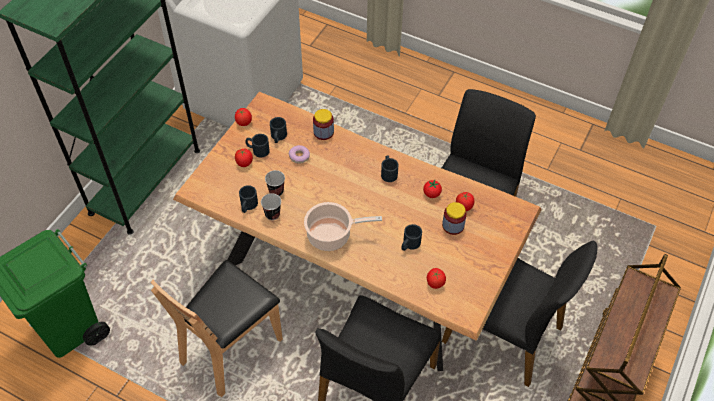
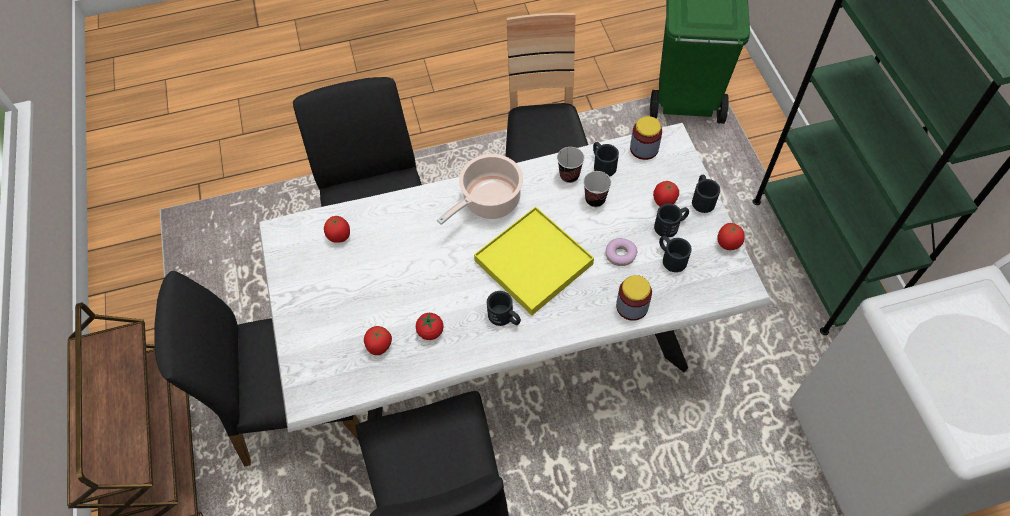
camera: 140 degrees right, 5 degrees up
(345, 186) = (534, 262): none -> yellow tray
(355, 274) = (509, 343): brown dining table -> white dining table
(409, 245) = (401, 253): black mug -> black mug (702, 198)
(453, 225) = (373, 312): jar -> jar (644, 148)

